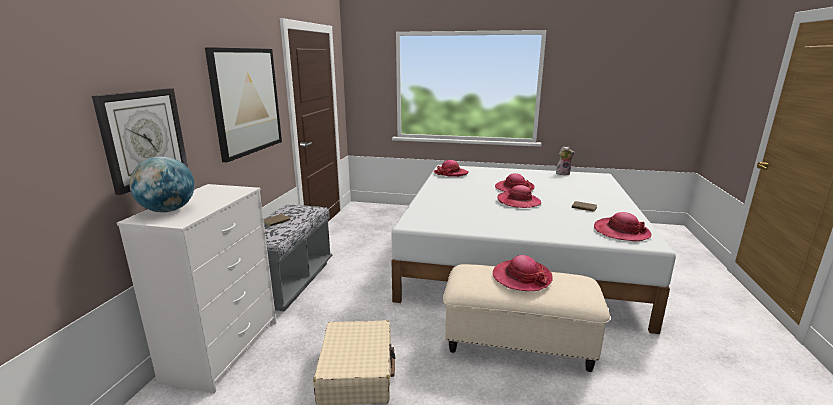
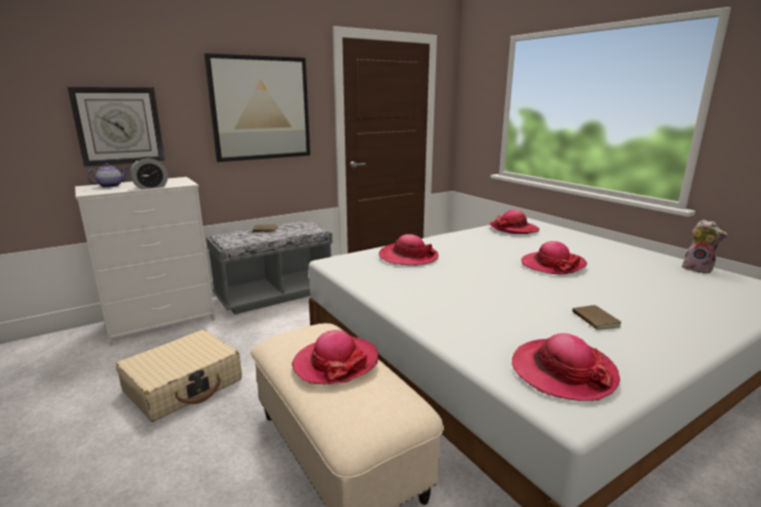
camera: 45 degrees right, 0 degrees up
(168, 210) = (110, 186): globe -> teapot
(225, 200) = (151, 187): none -> alarm clock
(518, 202) = (512, 280): hat -> hat (408, 257)

